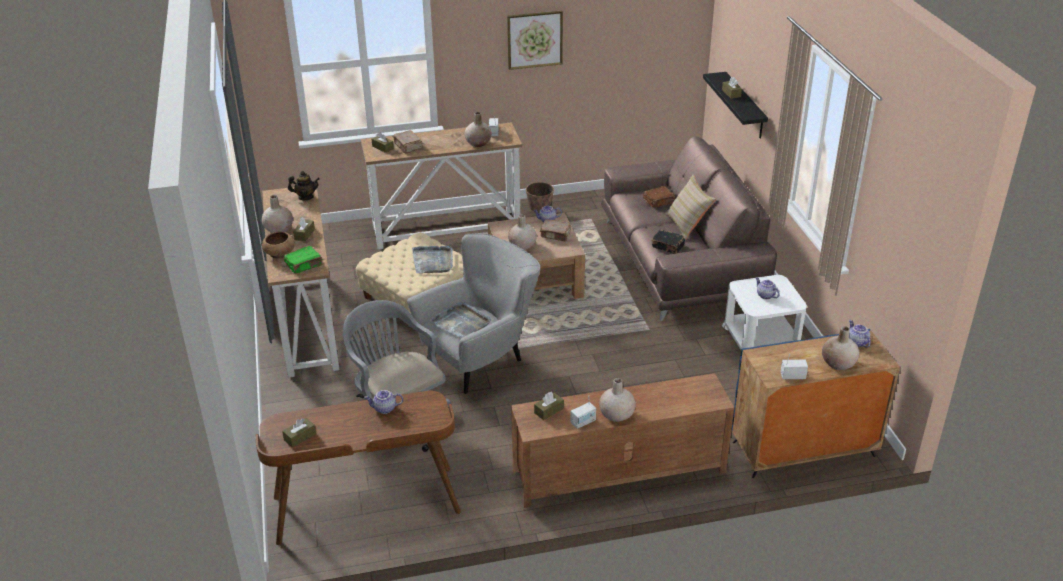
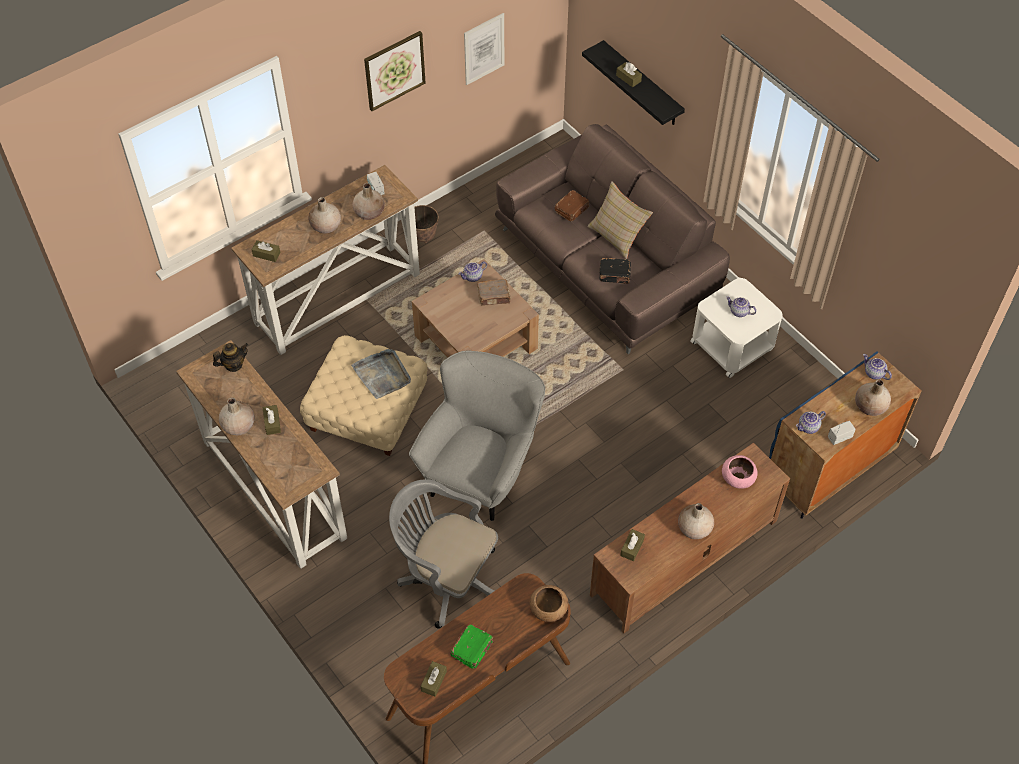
camera: 25 degrees left, 20 degrees up
(279, 254) = (265, 462): brown bowl -> brown bowl (548, 609)
(304, 265) = (304, 468): green book -> green book (472, 649)
(384, 409) = (491, 615): teapot -> teapot (808, 427)
(408, 146) = (294, 243): brown book -> none
(461, 322) = (469, 455): grey tray -> none
(522, 245) = (468, 324): beige vase -> beige vase (326, 226)
(583, 422) = (670, 549): radio -> none
(623, 56) = (484, 49): none -> picture
(683, 392) = (738, 478): none -> pink bowl

